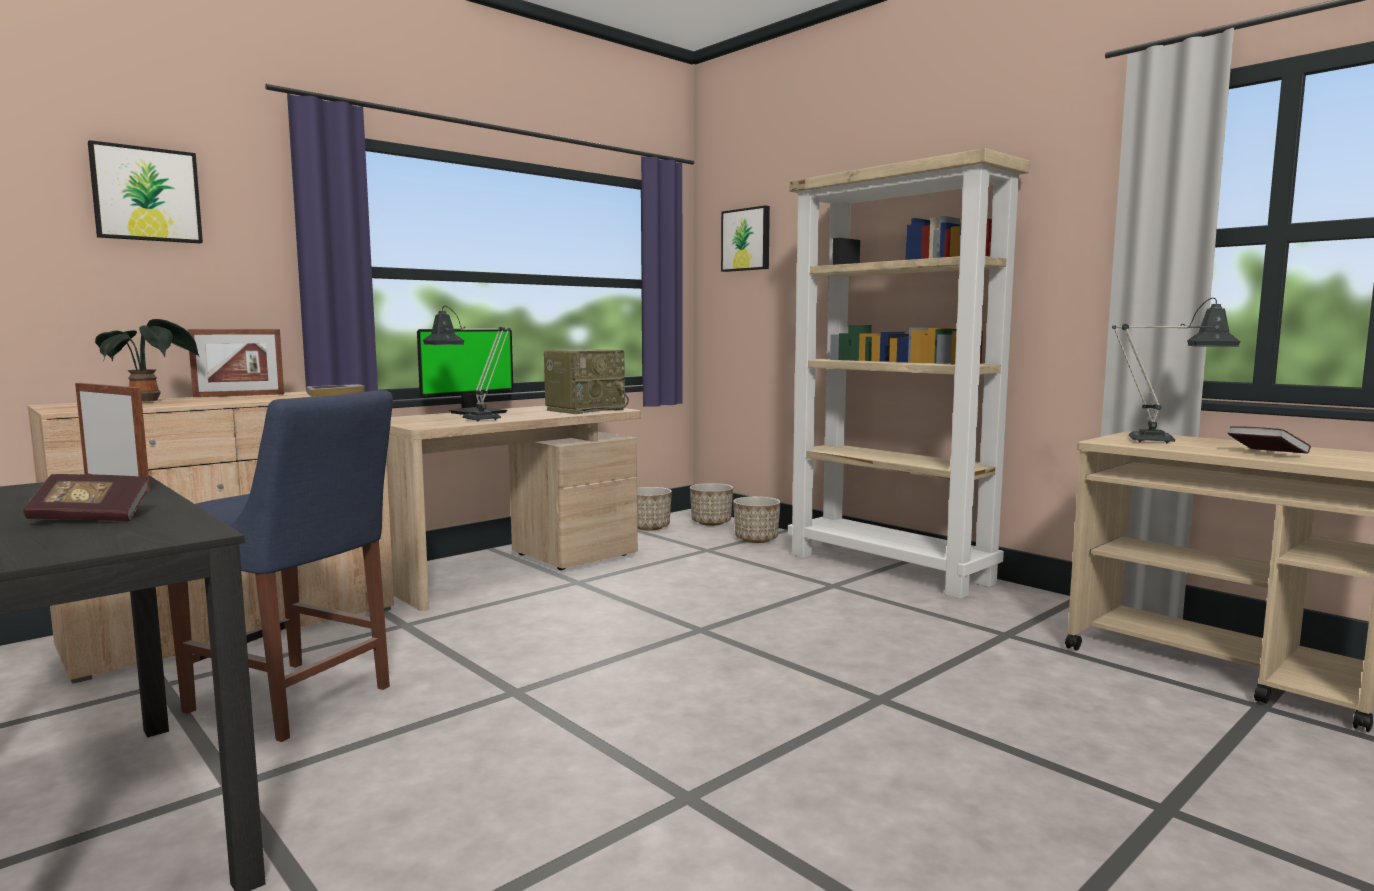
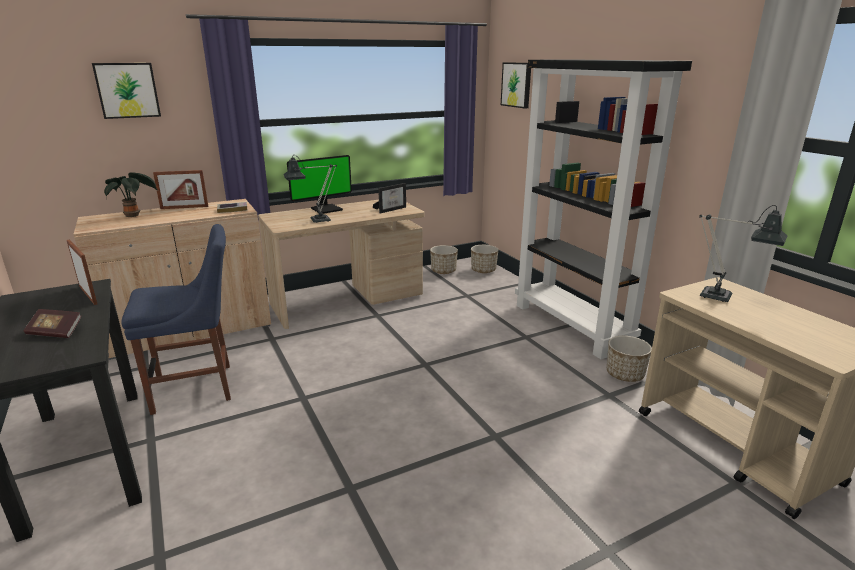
camera: 15 degrees right, 15 degrees up
(295, 701) = (198, 387): blue chair -> blue chair turned 60 degrees counterclockwise
(585, 410) = (391, 209): radio -> picture frame
(756, 539) = (502, 289): planter -> planter (625, 375)
(890, 568) = (572, 325): beige bookcase -> black bookcase
(1266, 453) = (778, 327): book -> none

